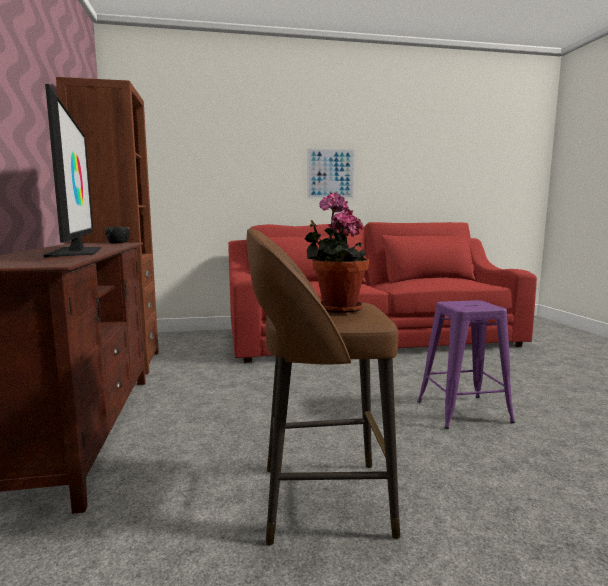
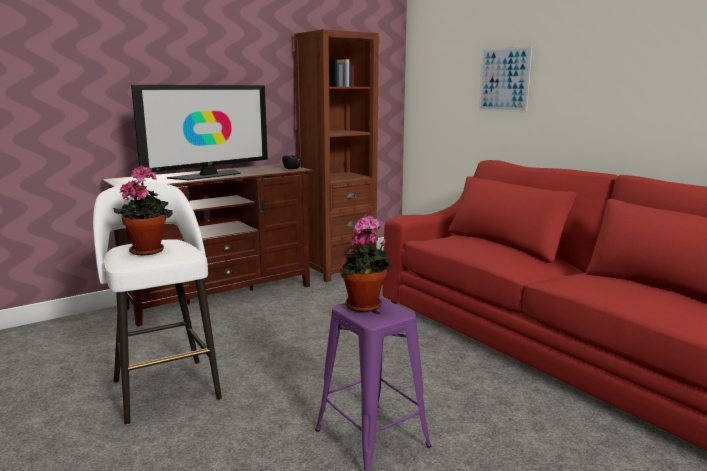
camera: 65 degrees right, 5 degrees up
(320, 500) = (165, 388): brown stool -> white stool
(330, 173) = (613, 92): picture -> picture (504, 80)
(464, 305) = (365, 307): none -> potted plant

